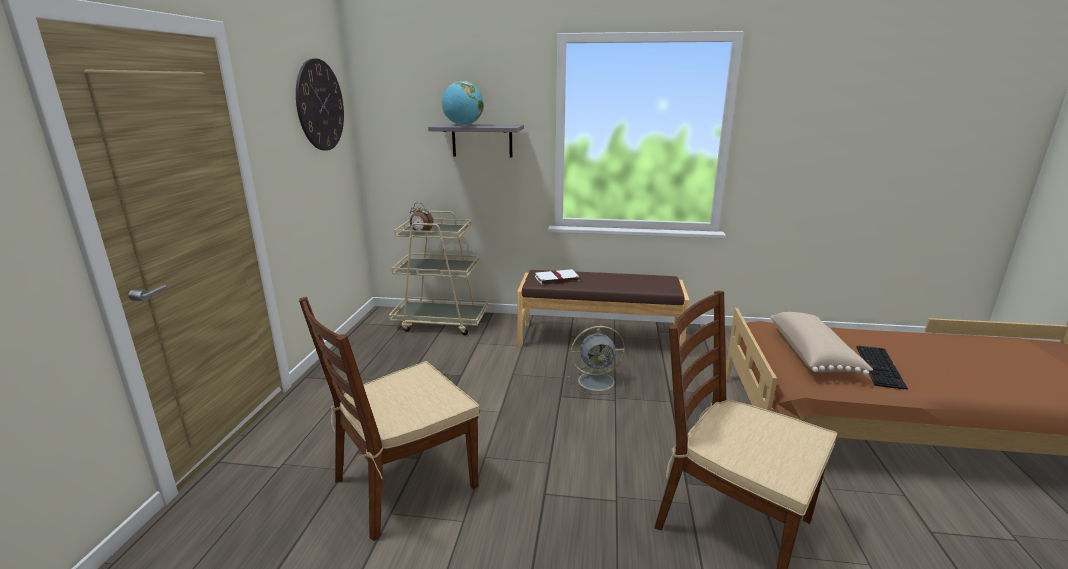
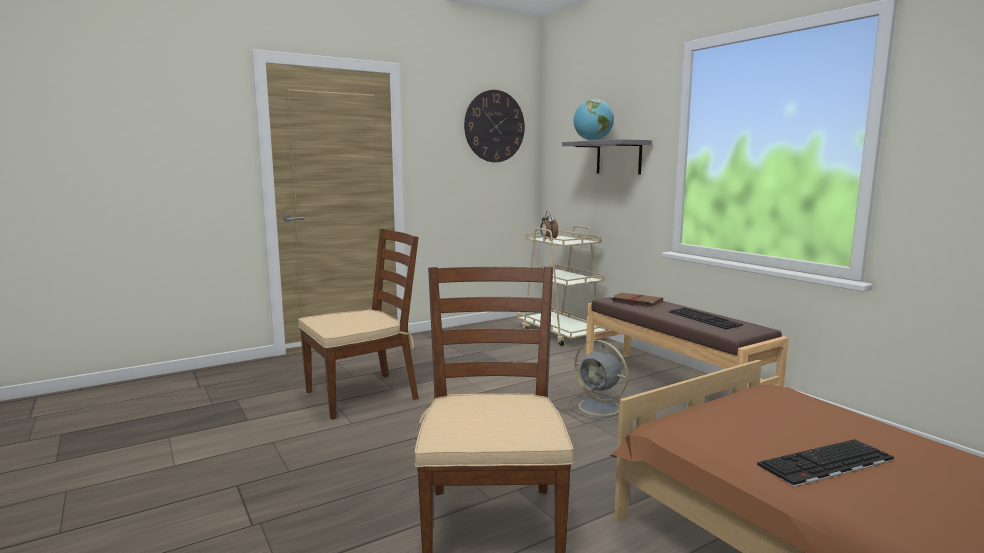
camera: 50 degrees right, 10 degrees down
(404, 484) = (362, 394): brown chair -> brown chair turned 135 degrees clockwise
(556, 279) = (635, 302): white book -> brown book
(628, 280) = (705, 319): none -> keyboard
(813, 355) = (758, 422): beige pillow -> none

